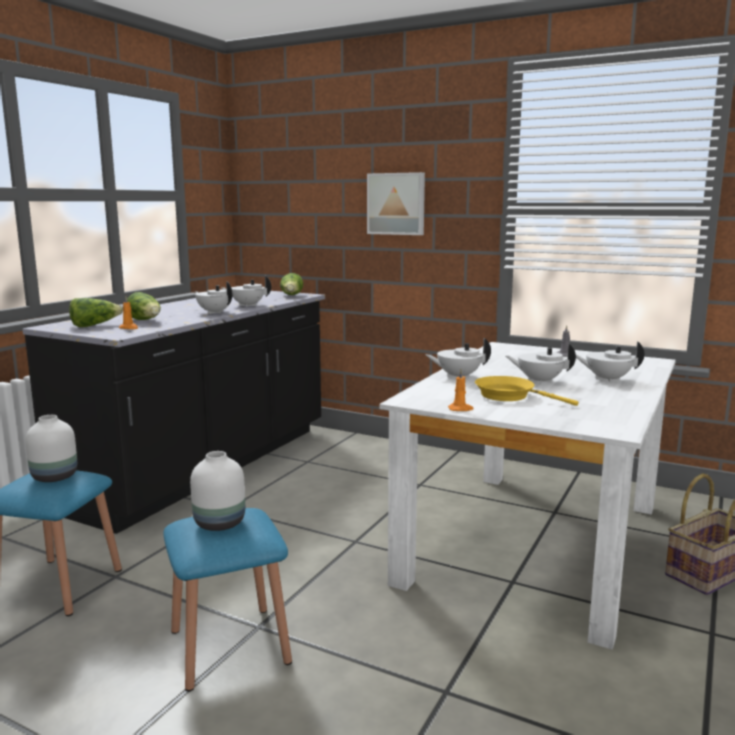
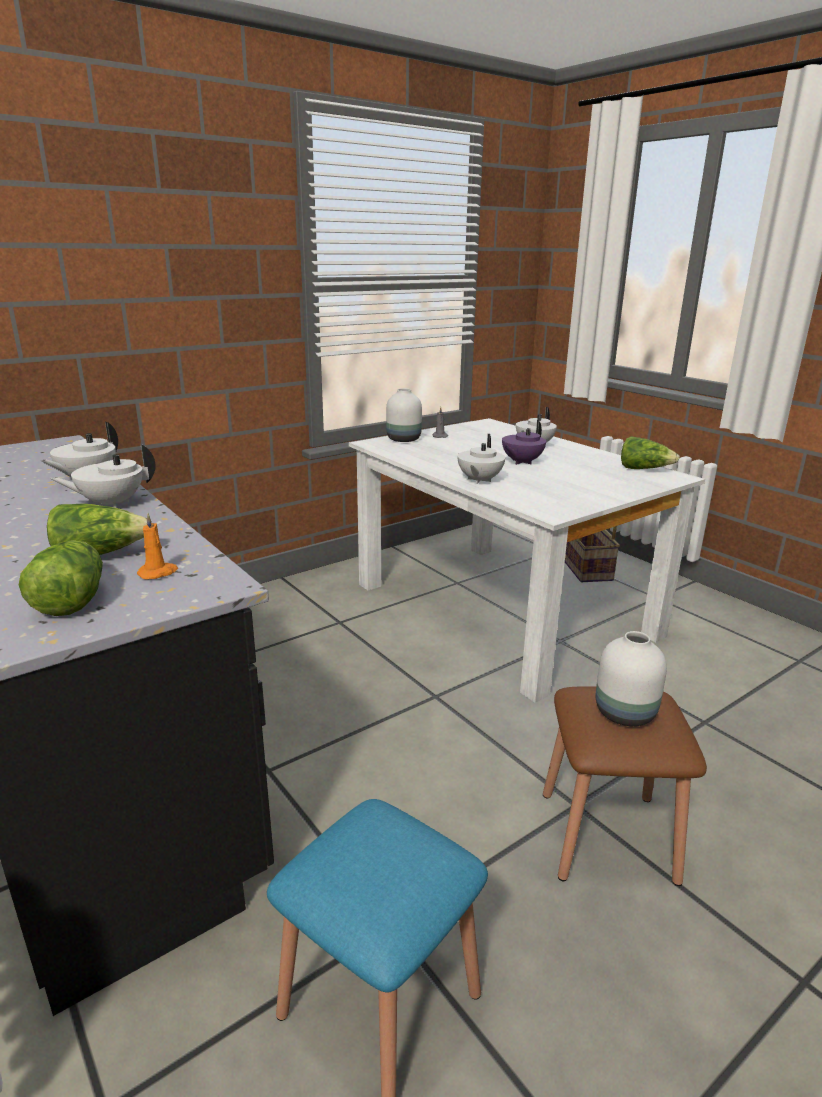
camera: 65 degrees left, 10 degrees up
(54, 476) = (375, 849): white vase -> white vase (402, 439)
(229, 646) = (607, 835): blue stool -> brown stool
(292, 296) = (52, 448): lettuce -> lettuce (644, 469)
(396, 204) = (164, 282): picture -> none
(460, 409) = (594, 502): orange candle -> none
(509, 396) = (562, 480): yellow frying pan -> none
(539, 381) = (521, 462): white teapot -> purple teapot

